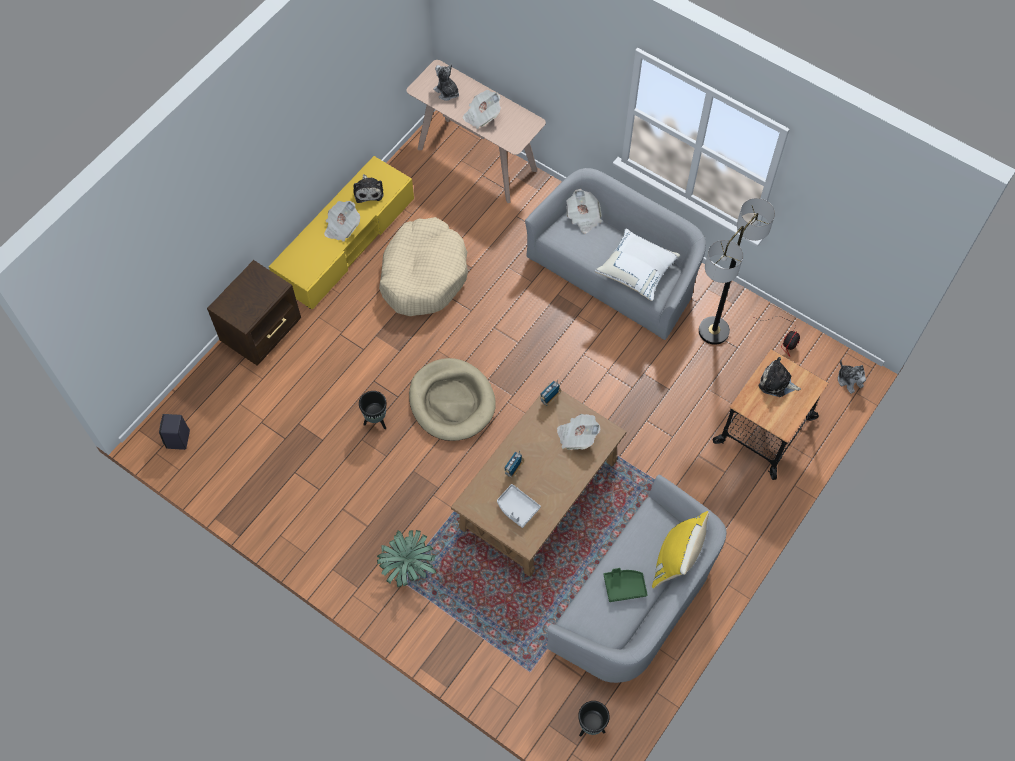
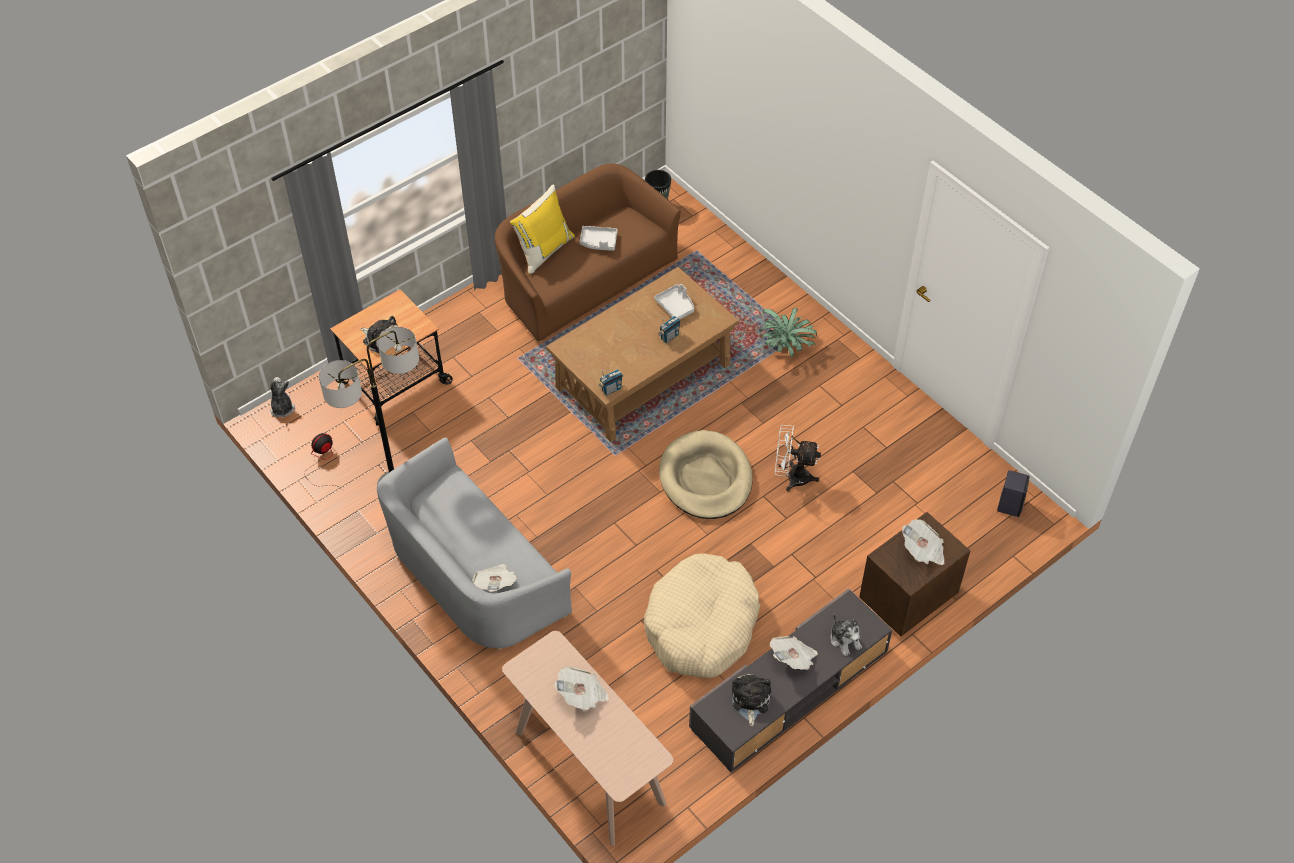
camera: 165 degrees left, 10 degrees down
(345, 242) = (789, 690): yellow tv stand -> grey tv stand
(376, 421) = (792, 477): black planter -> white fan
(446, 92) = (618, 743): plush toy -> plush toy (845, 640)
(577, 436) = (596, 351): newspaper -> newspaper (923, 551)
(624, 586) = (598, 242): green tray -> grey tray
(636, 600) = (584, 279): grey sofa -> brown sofa
(637, 271) = (461, 508): white pillow -> none

